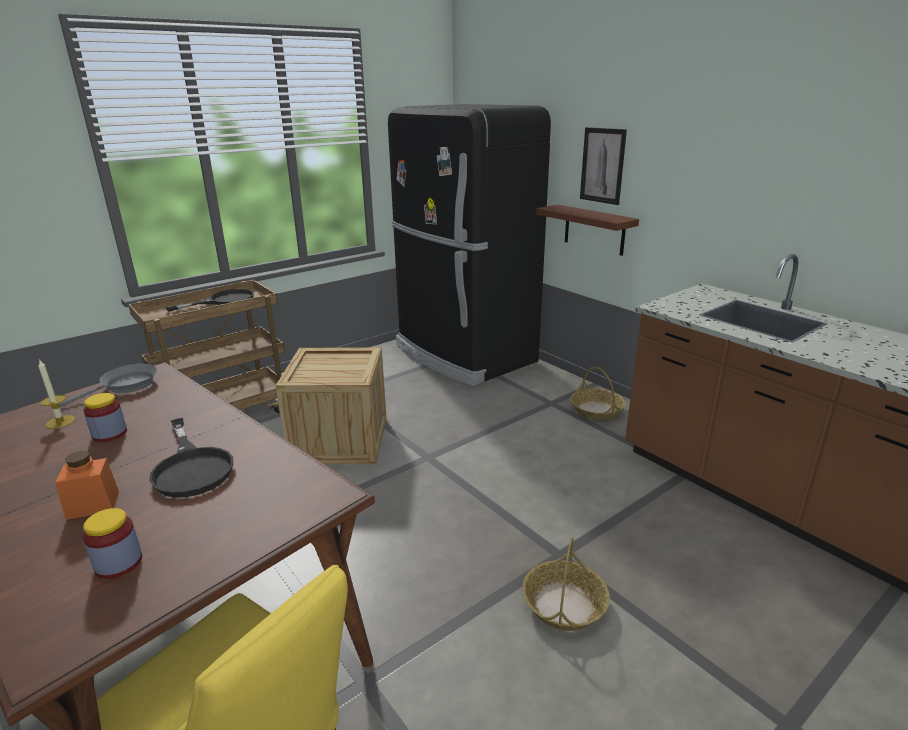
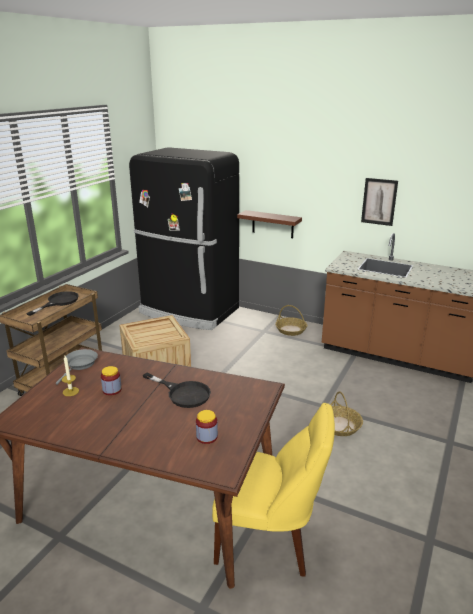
camera: 25 degrees left, 0 degrees up
(93, 505) = (157, 421): orange jar -> none
(602, 165) = (275, 187): picture -> picture (379, 201)

